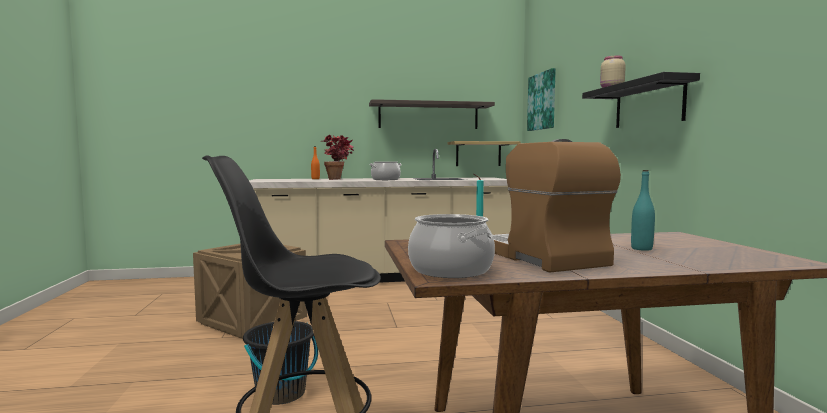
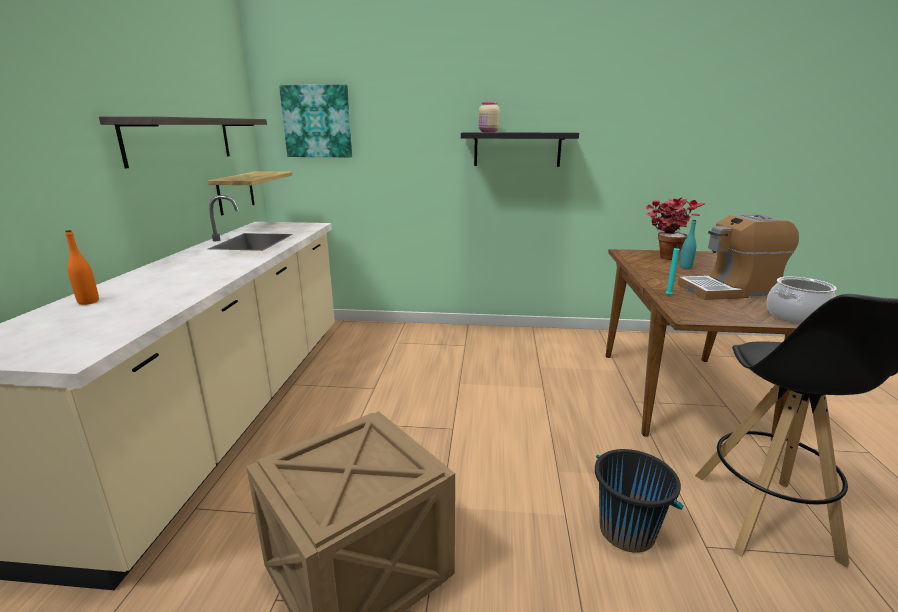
camera: 75 degrees left, 15 degrees up
(339, 179) = (151, 286): potted plant -> potted plant (663, 256)
(385, 179) = (226, 263): cooking pot -> none

